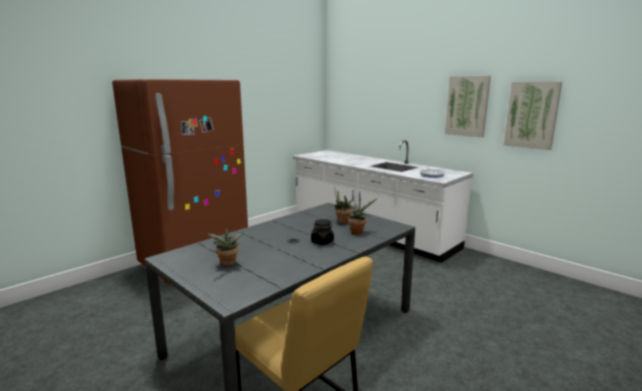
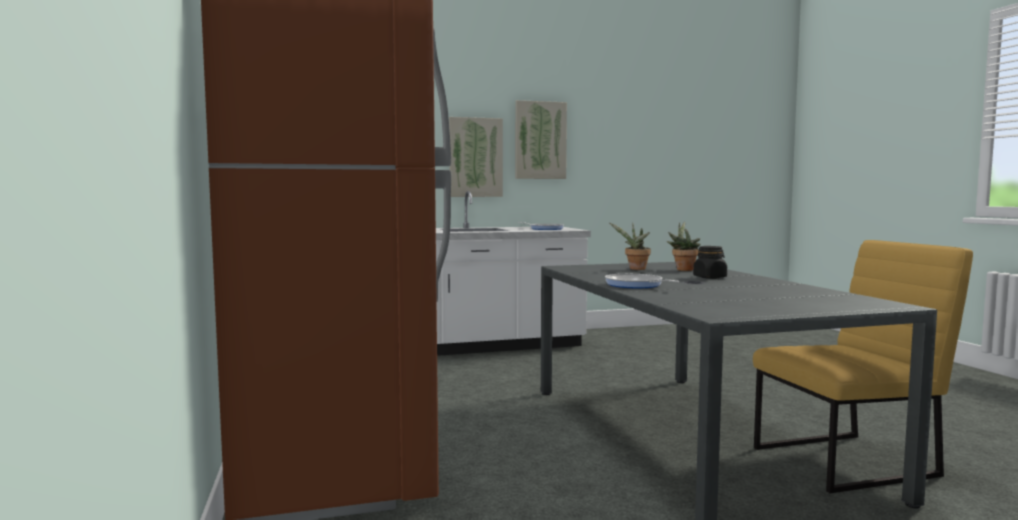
camera: 60 degrees left, 10 degrees down
(227, 264) = (768, 300): potted plant -> none
(263, 230) = (636, 285): none -> frying pan
(531, 115) = (613, 149): picture -> picture (475, 157)

